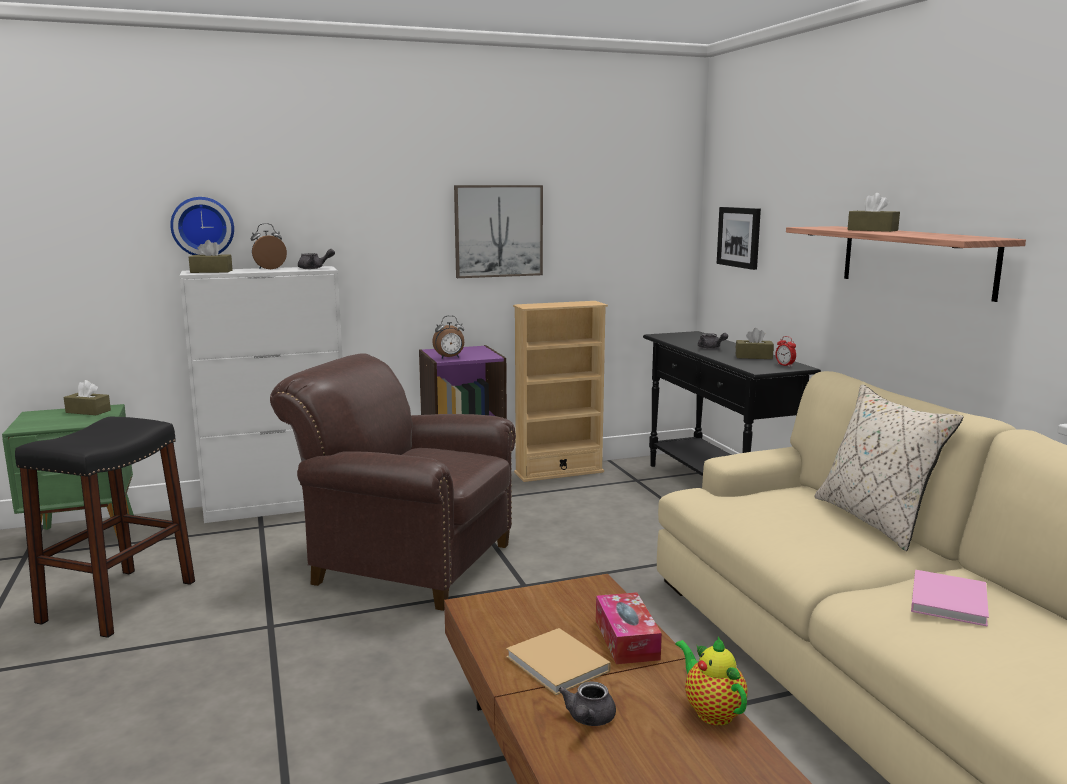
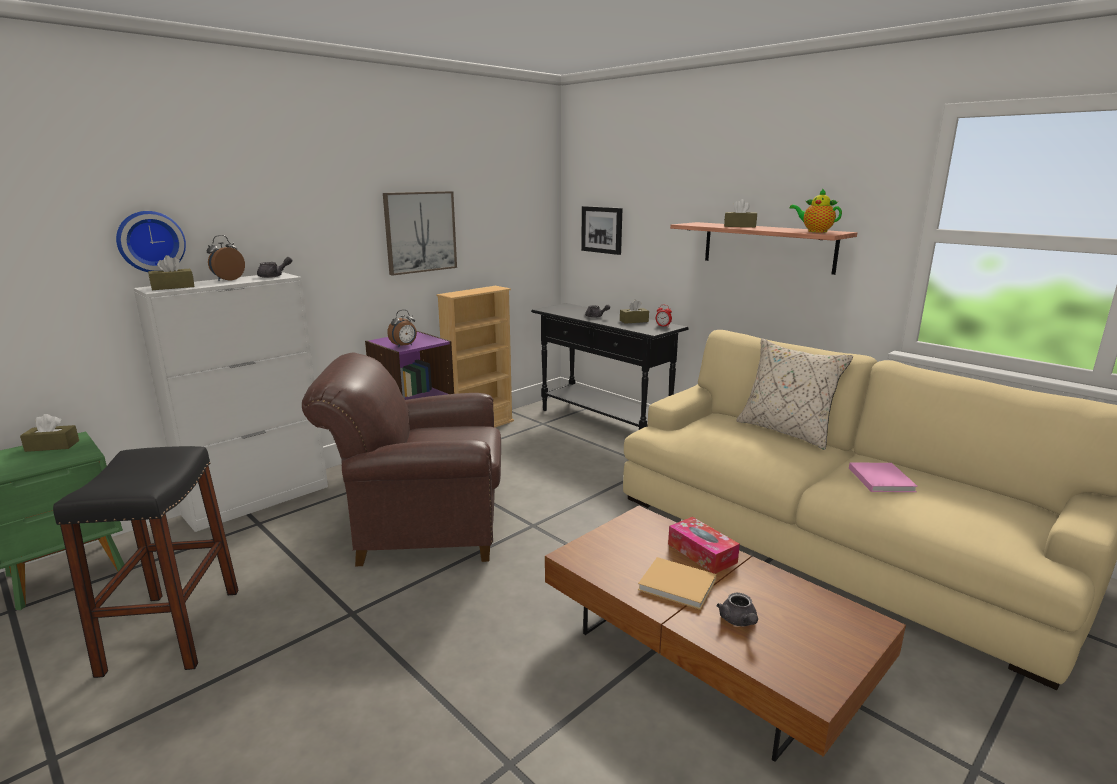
camera: 25 degrees left, 5 degrees up
(711, 711) = (803, 591): teapot -> teapot (815, 231)

